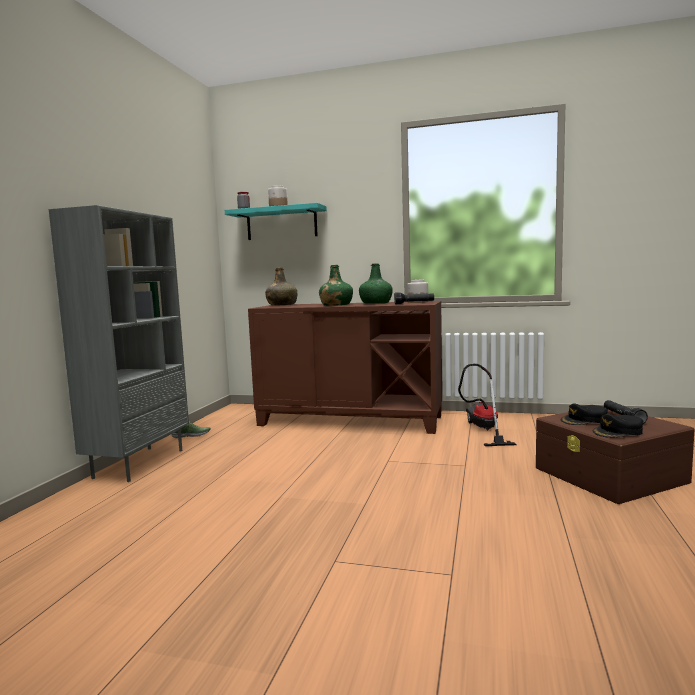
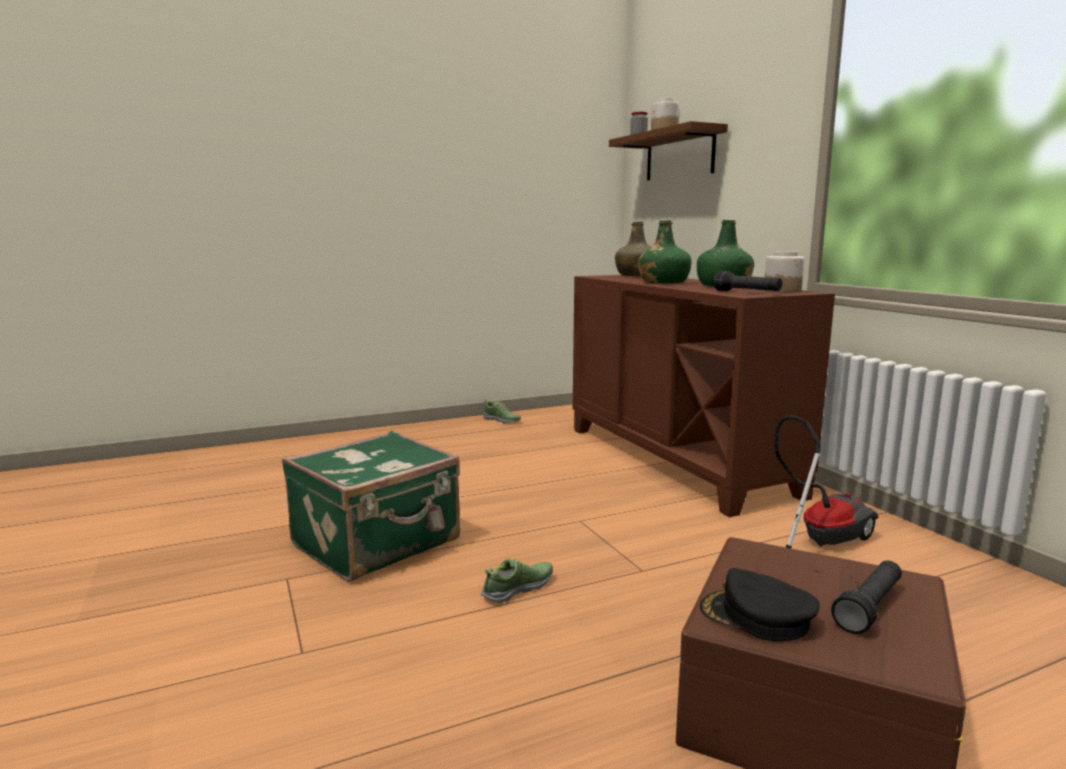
camera: 50 degrees right, 5 degrees up
(139, 463) = (411, 431): grey bookcase -> none
(281, 223) = (679, 155): turquoise shelf -> brown shelf
(328, 518) = (378, 543): none -> green suitcase
(448, 496) = (518, 589): none -> shoe
(584, 420) = (780, 574): black cap -> none

